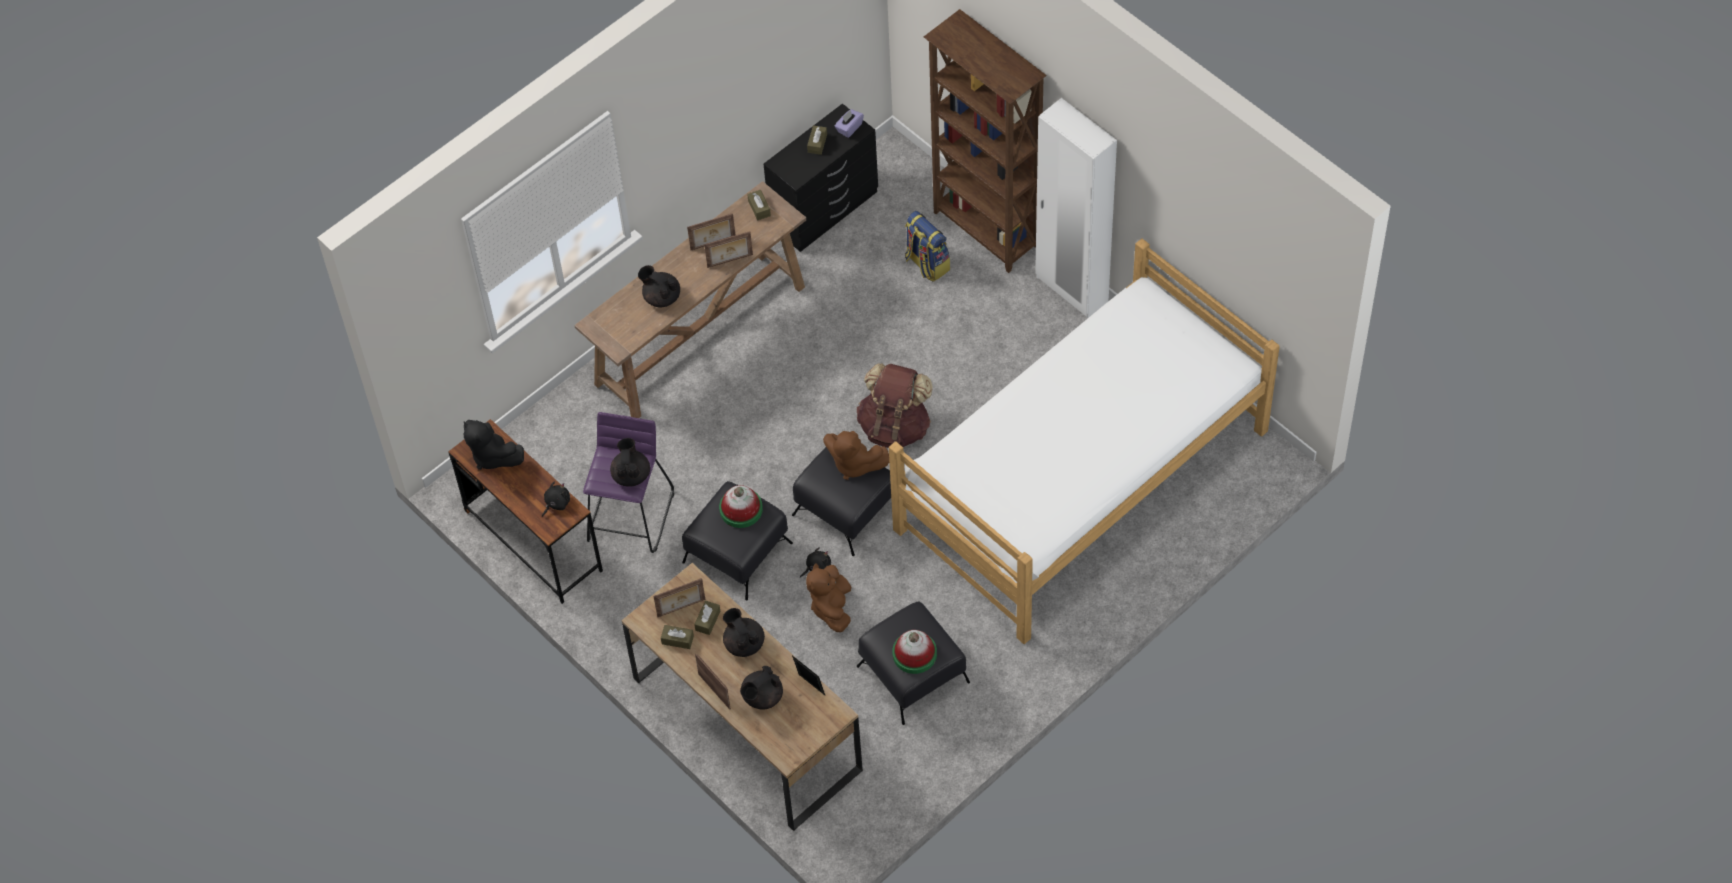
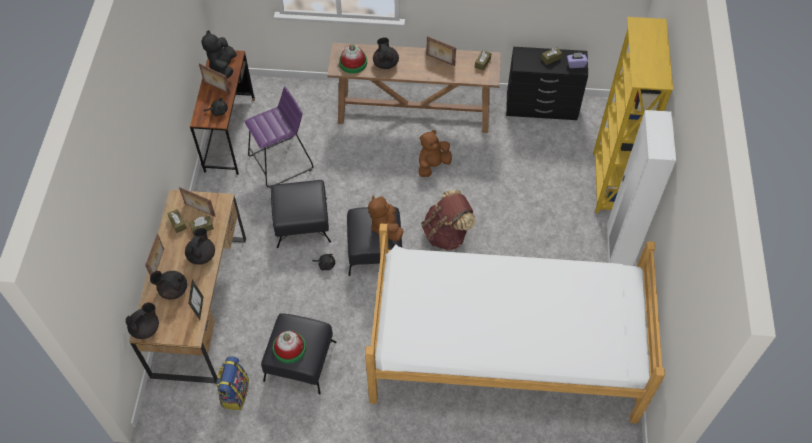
camera: 45 degrees right, 0 degrees up
(631, 474) = (272, 131): black teapot -> black teapot (146, 328)
(730, 261) = (437, 74): picture frame -> picture frame (216, 88)
(741, 509) = (308, 197): hat -> hat (353, 62)
(832, 607) = (307, 290): brown plush toy -> brown plush toy (432, 165)
(926, 264) = (559, 172): backpack -> backpack (235, 393)
(986, 231) = (608, 183): brown bookcase -> yellow bookcase

